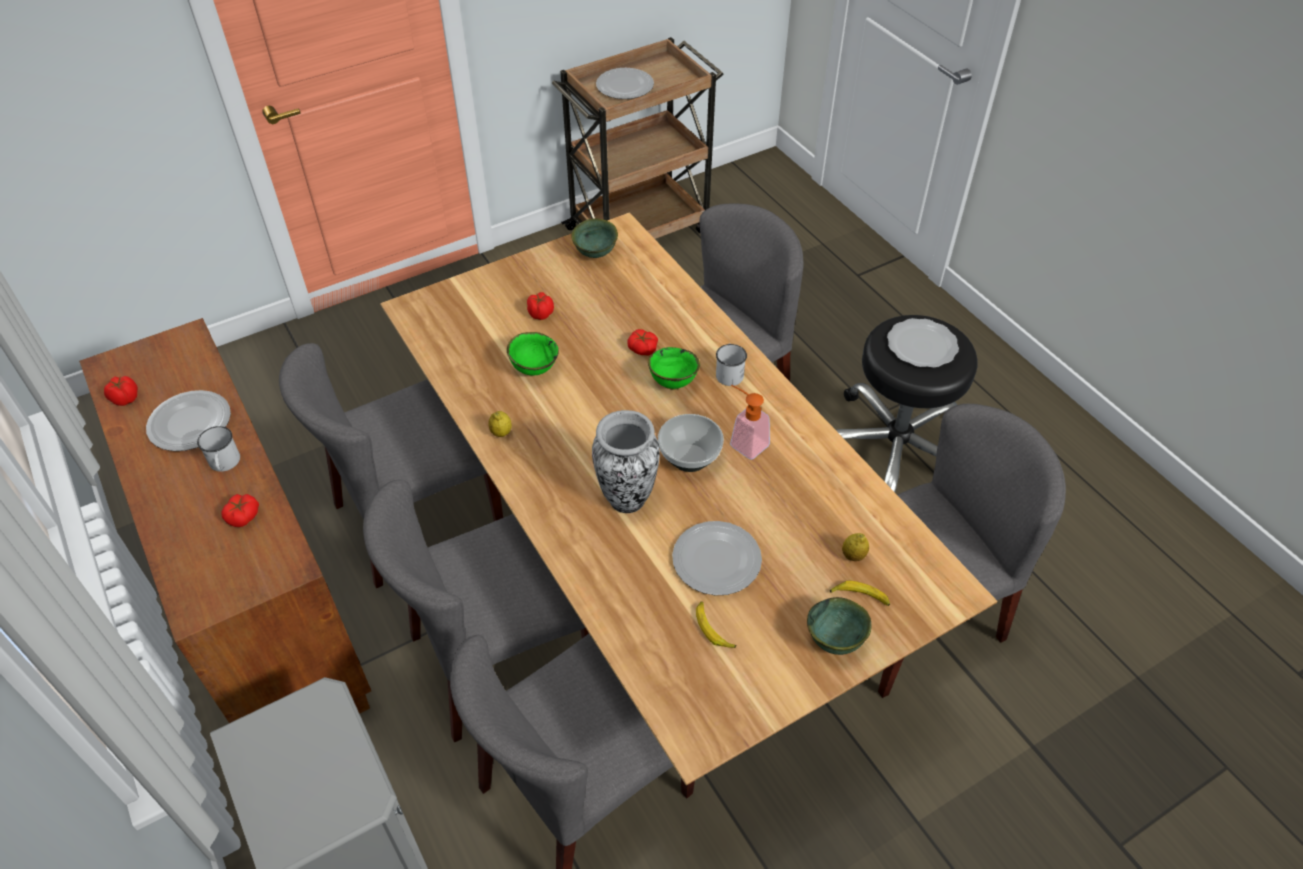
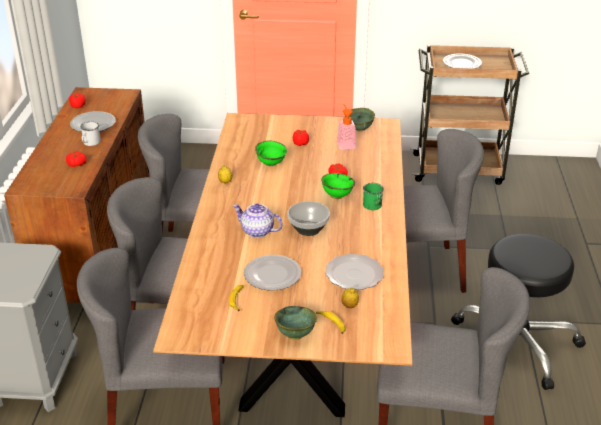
camera: 35 degrees right, 15 degrees down
(627, 497) = (257, 231): vase -> teapot
(729, 372) = (374, 203): white mug -> green mug
(744, 442) = (346, 235): soap dispenser -> soap dispenser (345, 143)
(922, 346) = (534, 254): plate -> plate (354, 275)

